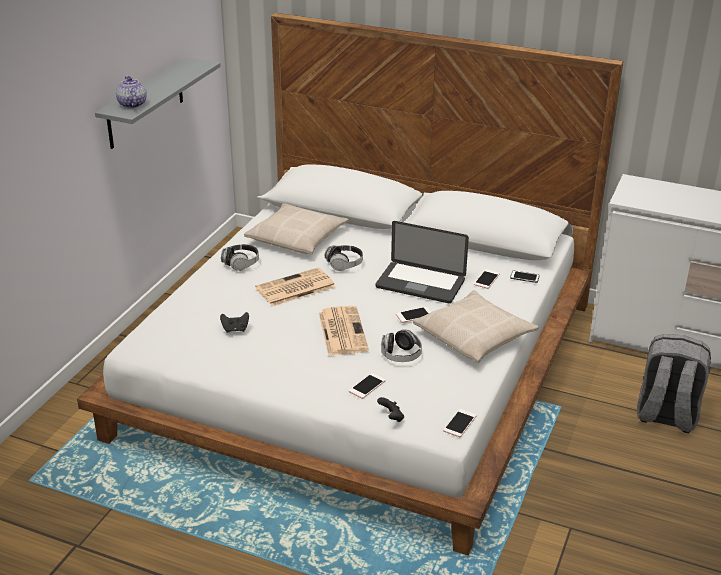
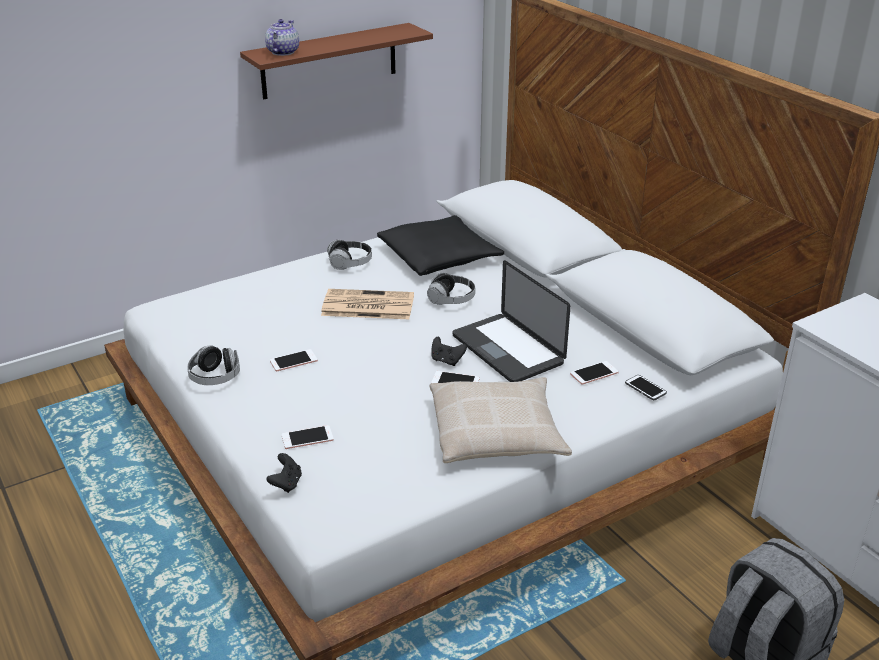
camera: 35 degrees right, 0 degrees up
(145, 103) = (329, 61): grey shelf -> brown shelf
(235, 329) = (258, 325): black game controller -> black game controller (447, 361)
(297, 238) = (439, 256): beige pillow -> black pillow
(342, 331) = (358, 368): newspaper -> none
(401, 355) = (386, 420): headphones -> headphones (215, 377)
(460, 423) = (351, 526): phone -> phone (293, 361)

